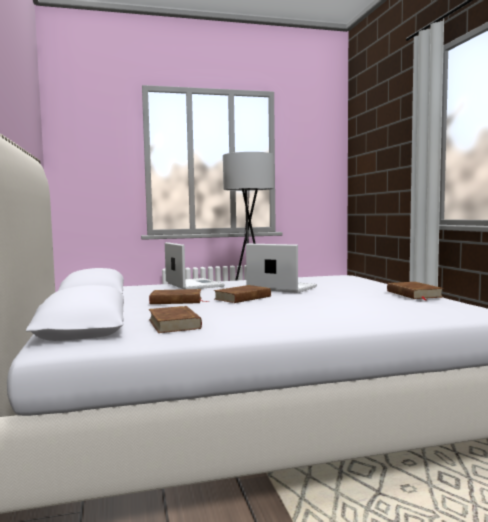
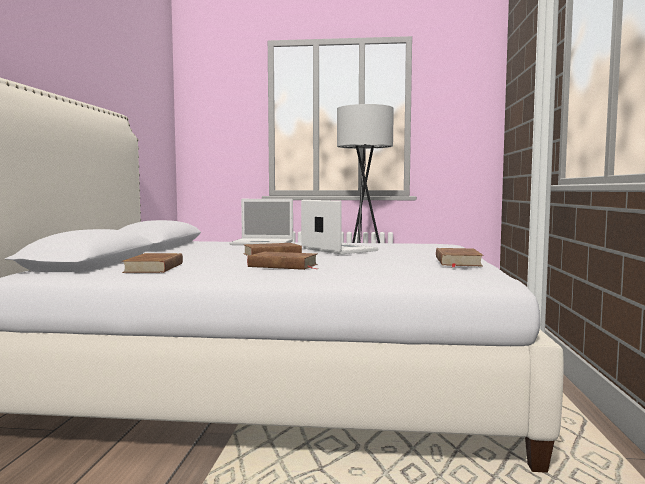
camera: 20 degrees right, 0 degrees up
(176, 301) = (209, 253): brown book -> brown book (283, 265)
(193, 284) = (263, 243): laptop -> laptop turned 105 degrees clockwise

